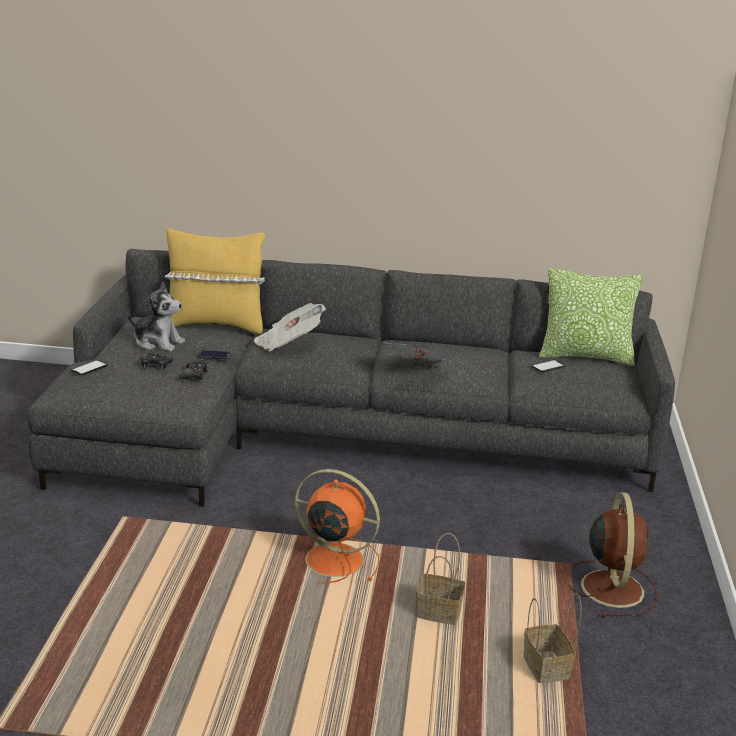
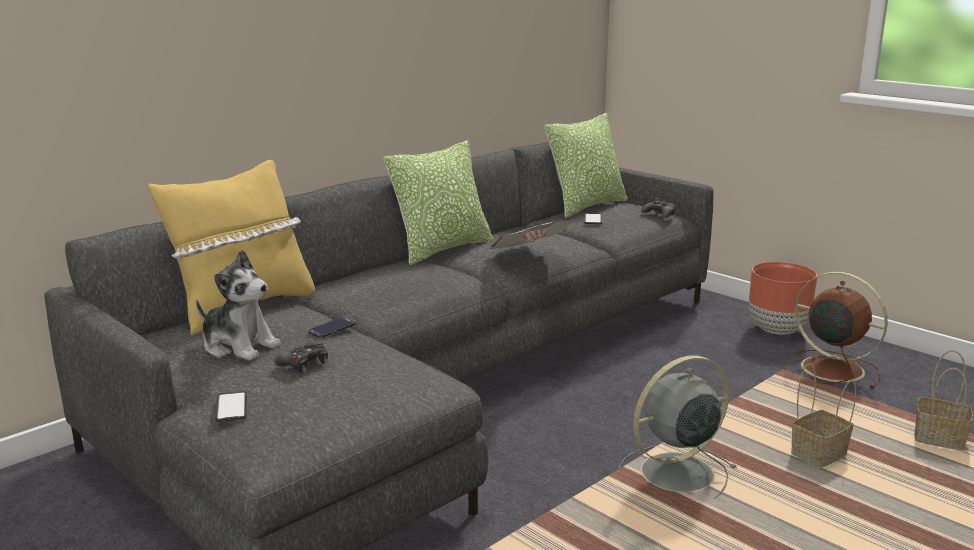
camera: 50 degrees left, 5 degrees down
(158, 343) = (239, 346): plush toy -> plush toy turned 60 degrees clockwise
(194, 375) = (367, 352): black game controller -> black game controller (659, 214)
(288, 344) = (372, 287): newspaper -> none
(331, 560) = (674, 475): orange fan -> grey fan
(396, 340) = (442, 249): none -> pillow
(655, 543) = (777, 330): none -> brown planter

